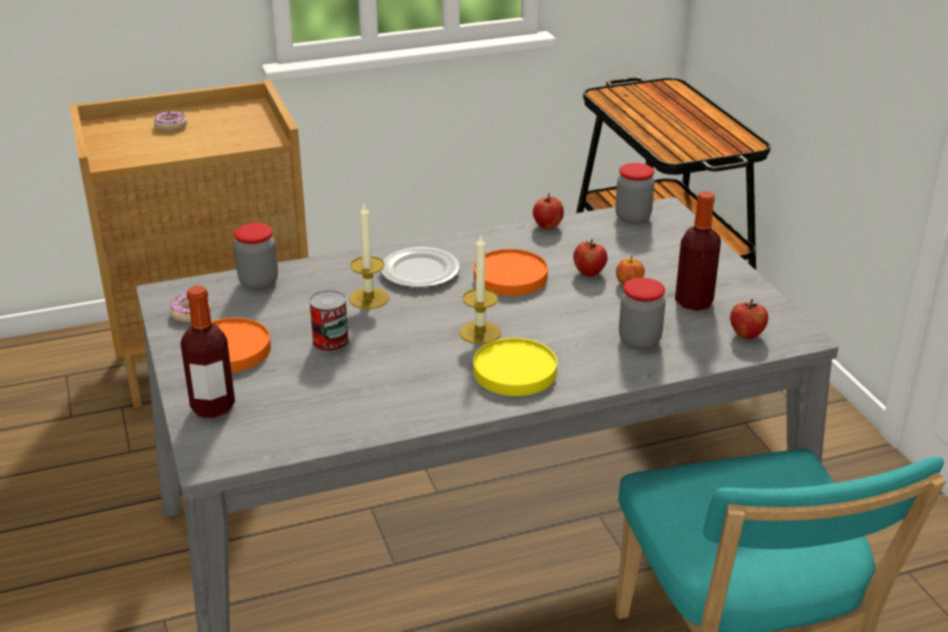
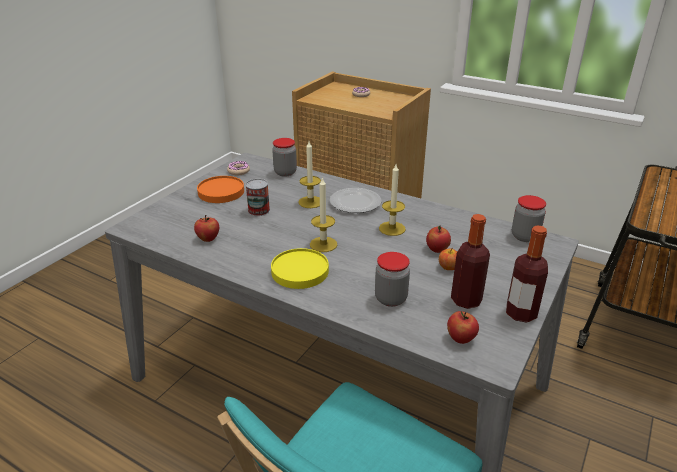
camera: 50 degrees right, 0 degrees up
(213, 407) = (171, 209): bottle -> bottle (521, 313)
(511, 277) = (392, 228): orange plate -> candle
(547, 226) = (463, 215): apple -> apple (208, 239)

